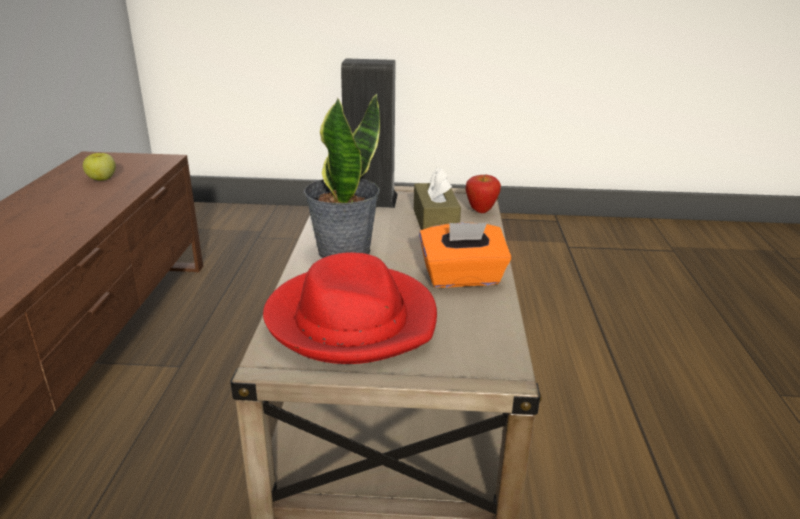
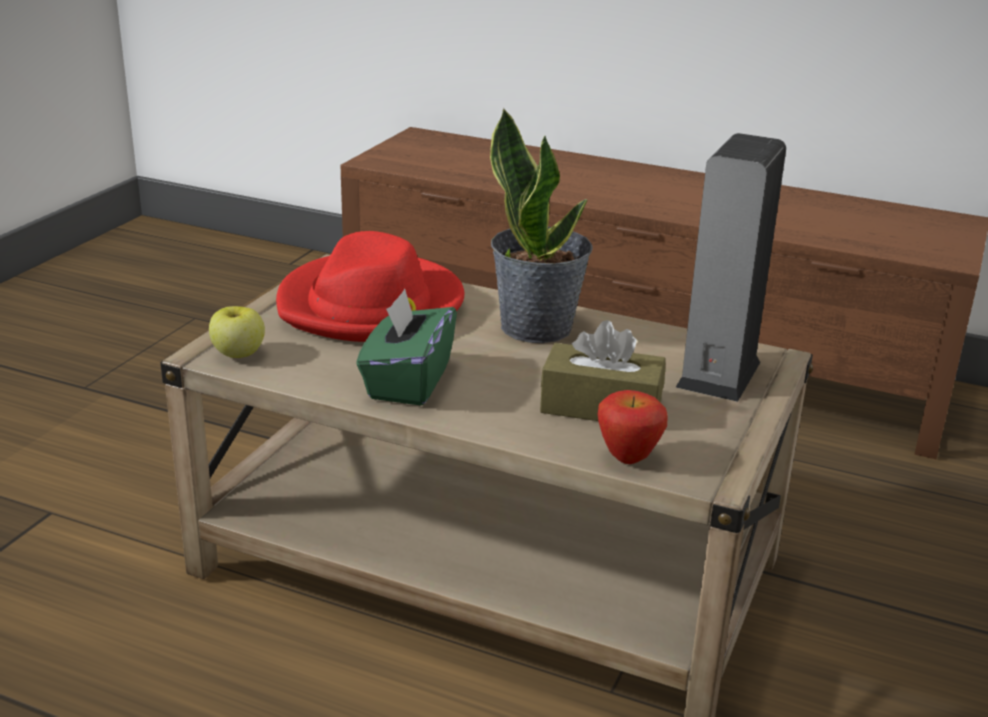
camera: 110 degrees right, 0 degrees up
(102, 179) = (856, 225): apple -> apple (238, 354)
(462, 278) = (407, 382): orange tissue box -> green tissue box

